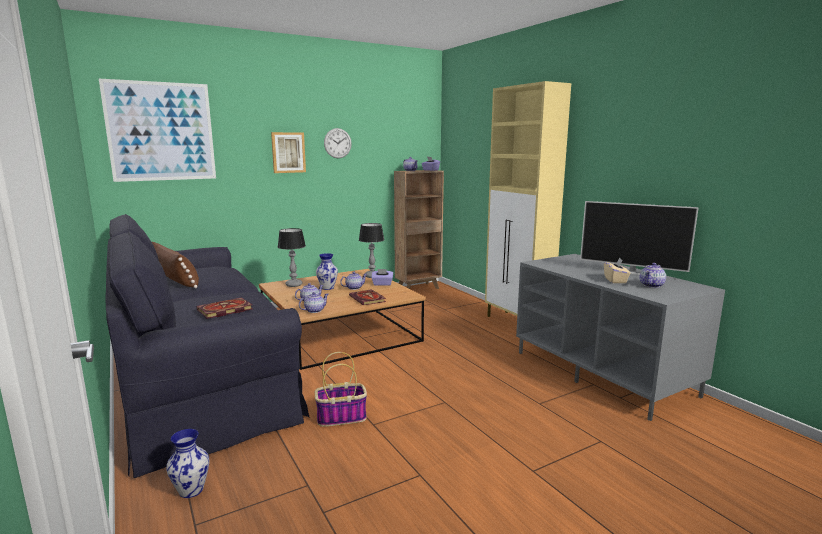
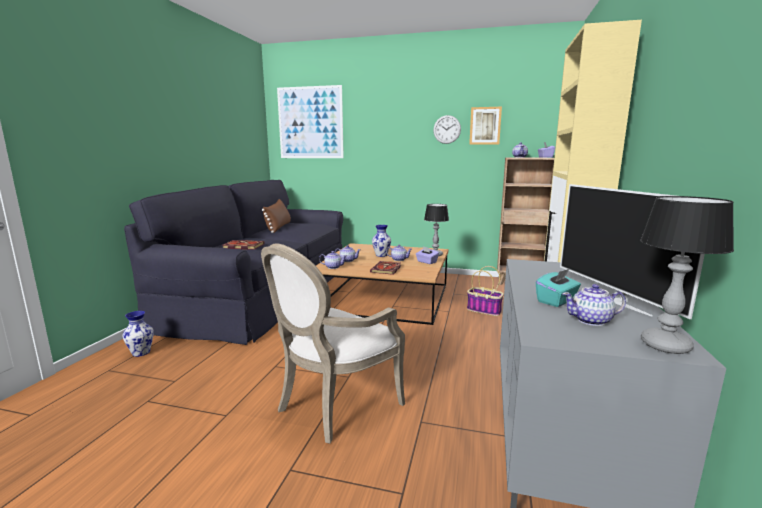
camera: 45 degrees right, 0 degrees up
(288, 152) = (400, 138): picture -> picture (485, 126)
(294, 285) = (366, 248): table lamp -> table lamp (666, 346)
(342, 417) = (270, 352): basket -> basket (484, 310)
(476, 424) = (332, 406): none -> armchair
(615, 280) = (556, 301): beige tissue box -> turquoise tissue box

